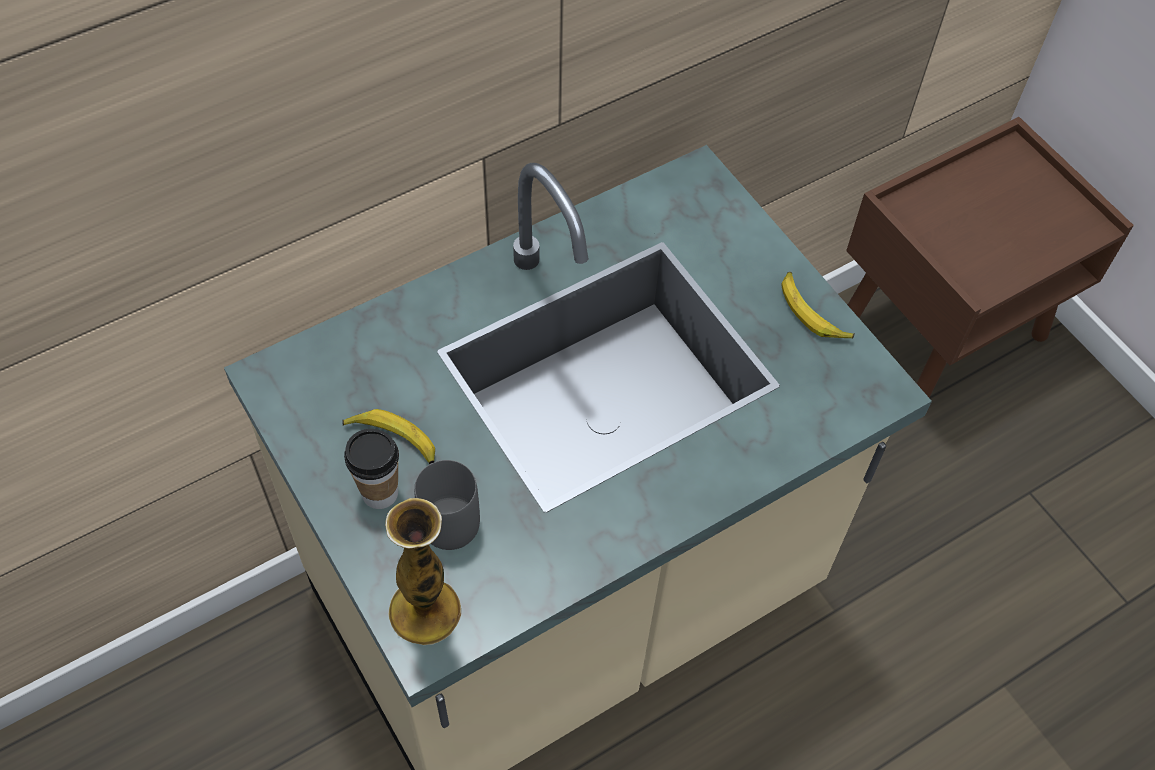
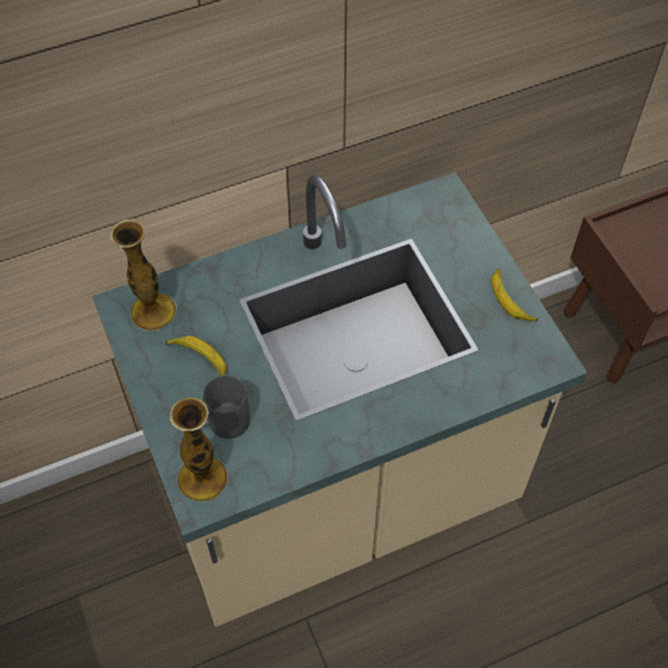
camera: 10 degrees right, 0 degrees up
(316, 380) = (153, 311): none -> vase
(380, 493) = (184, 394): cup -> none

